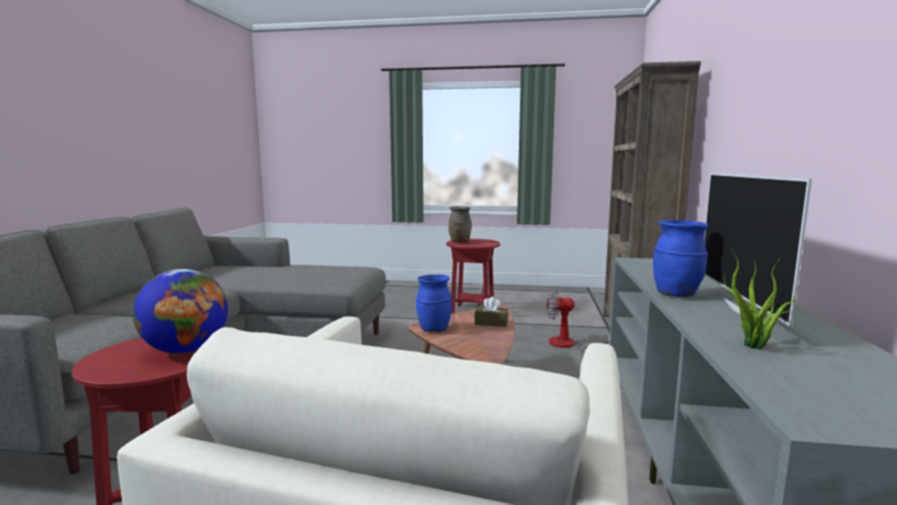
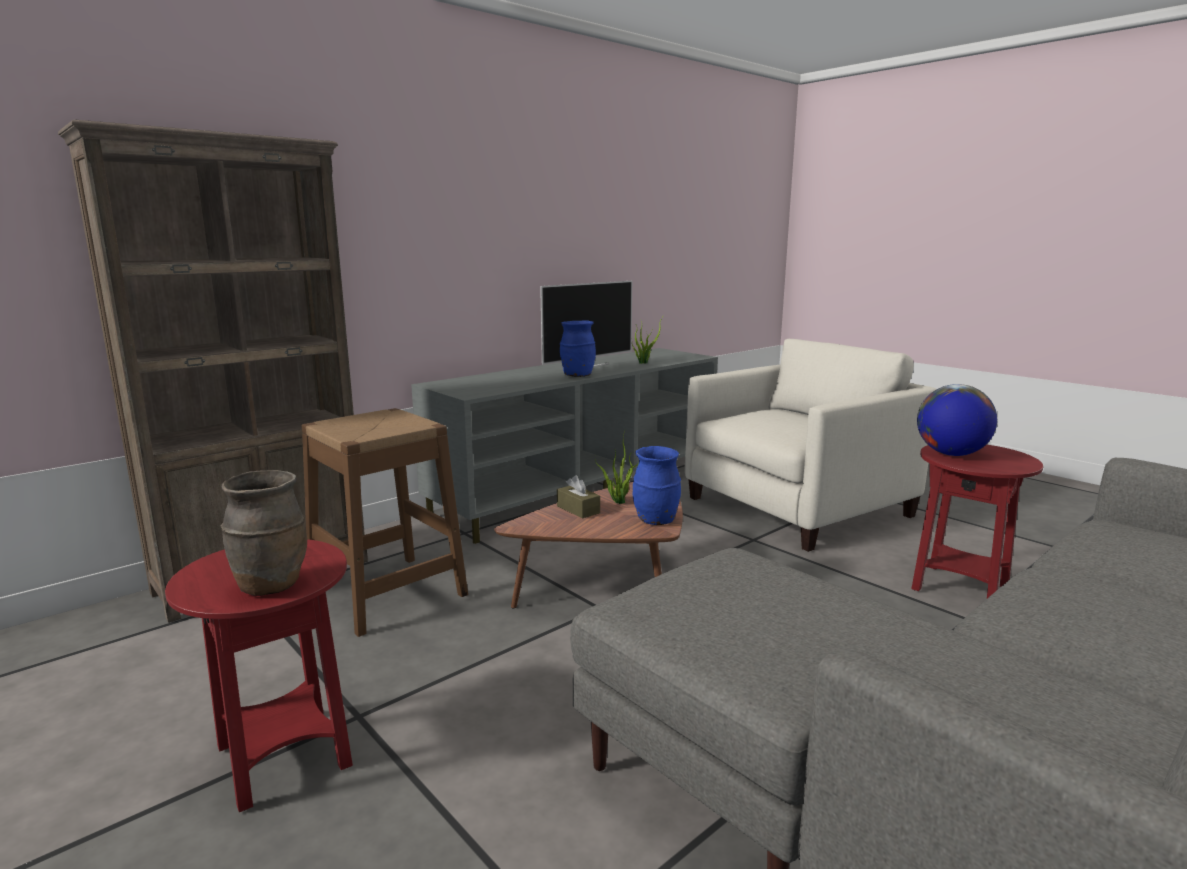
camera: 140 degrees left, 5 degrees up
(481, 334) = (618, 501): none -> potted plant
(568, 346) = (387, 593): fan -> brown stool

